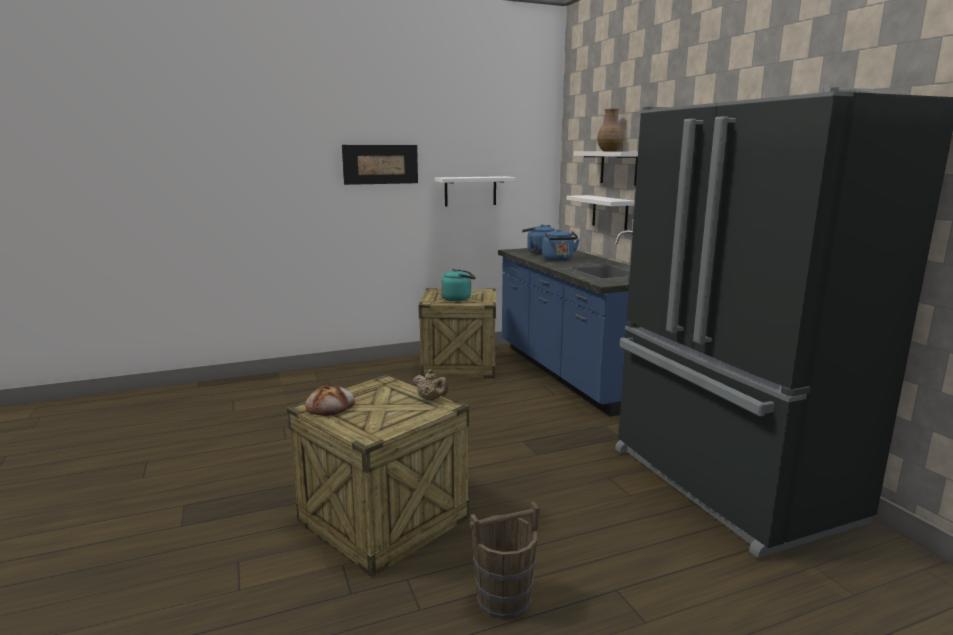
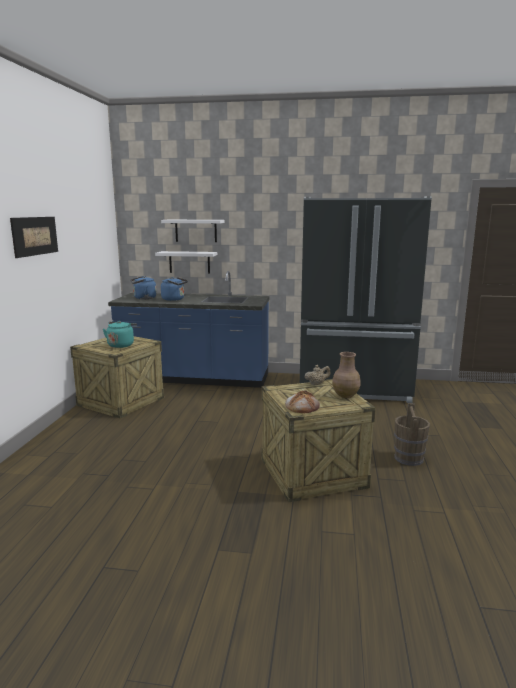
camera: 60 degrees left, 0 degrees up
(470, 191) = (82, 255): white shelf -> none
(609, 151) = (192, 219): brown vase -> brown vase (346, 395)

